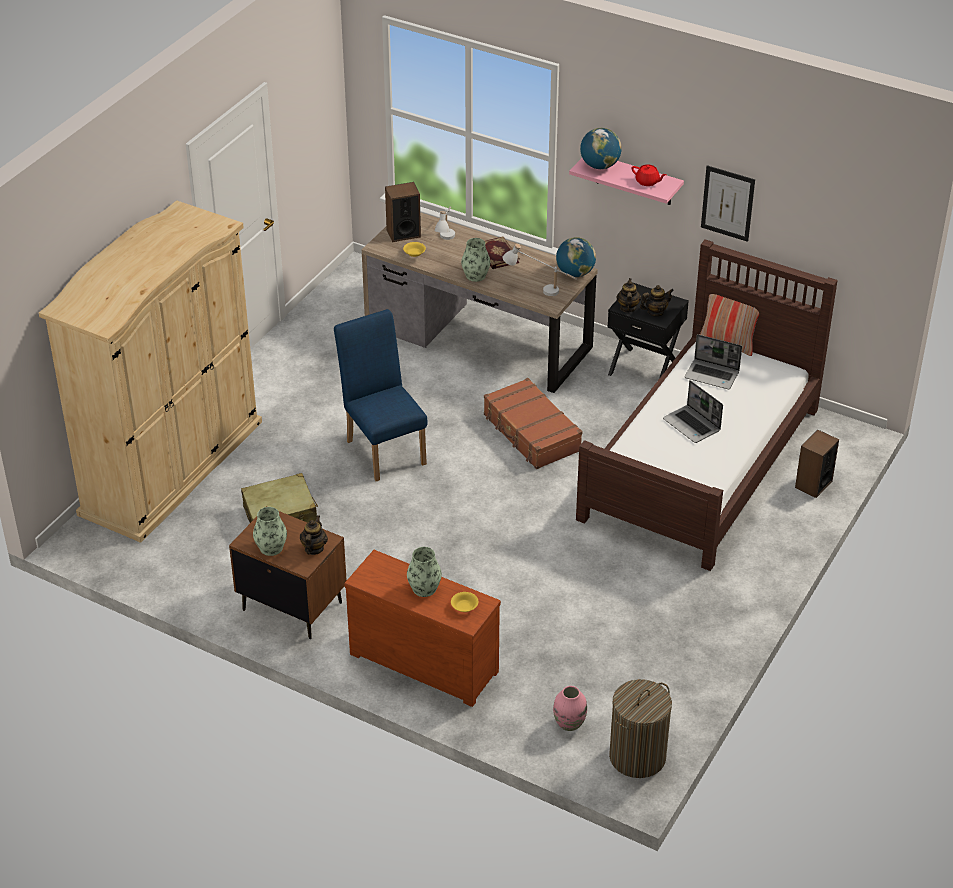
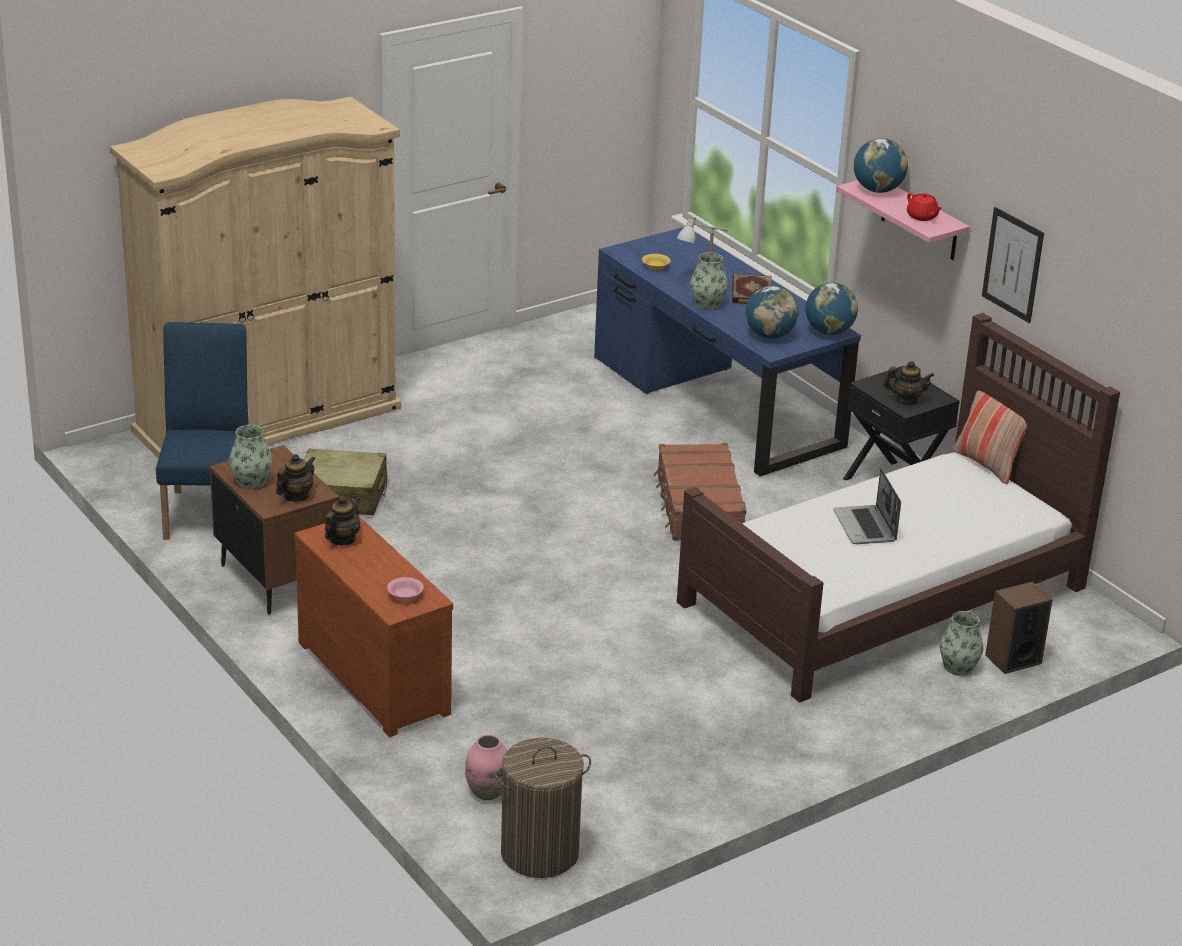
camera: 25 degrees right, 10 degrees down
(384, 448) = (514, 470): blue chair -> blue chair (208, 510)
(403, 233) = (660, 247): speaker -> none
(424, 588) = (377, 565): vase -> vase (958, 667)
(464, 607) = (405, 596): yellow bowl -> pink bowl
(478, 338) = (717, 402): brown desk -> blue desk
(539, 290) = (769, 335): white table lamp -> globe
(627, 308) = (875, 387): teapot -> teapot (342, 539)
(712, 375) = (937, 487): laptop -> none

